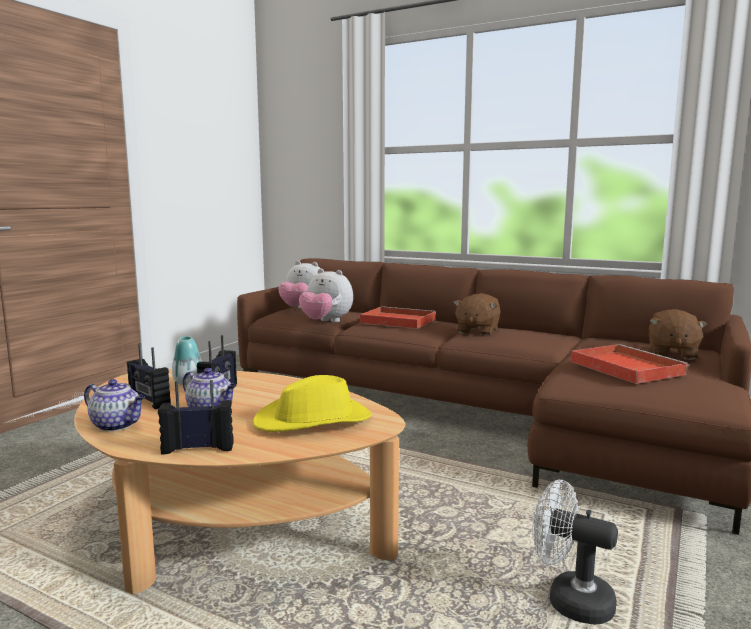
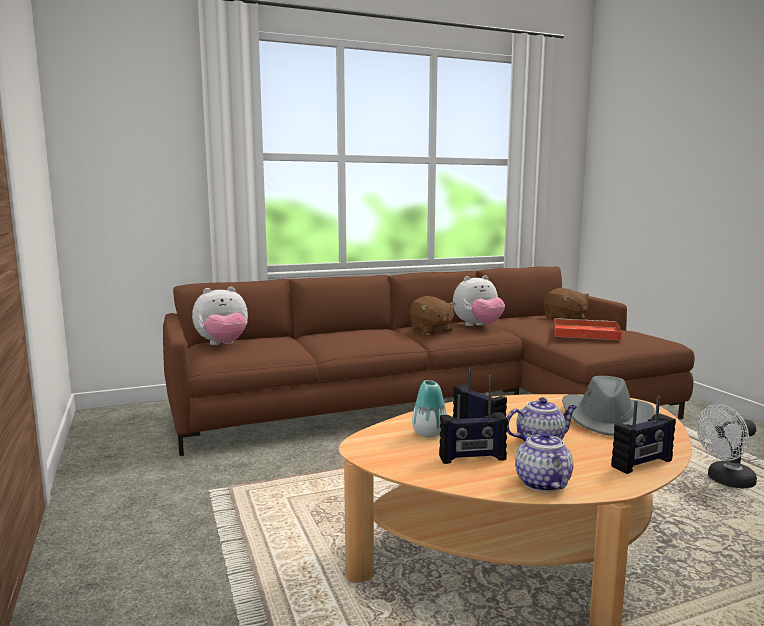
camera: 50 degrees left, 0 degrees up
(117, 425) = (541, 482): teapot -> teapot turned 75 degrees counterclockwise
(198, 448) = (642, 464): radio -> radio turned 150 degrees counterclockwise
(314, 420) = (607, 418): yellow hat -> grey hat
(326, 322) = (294, 351): plush toy -> plush toy (478, 326)
(396, 321) = (354, 336): red tray -> none

